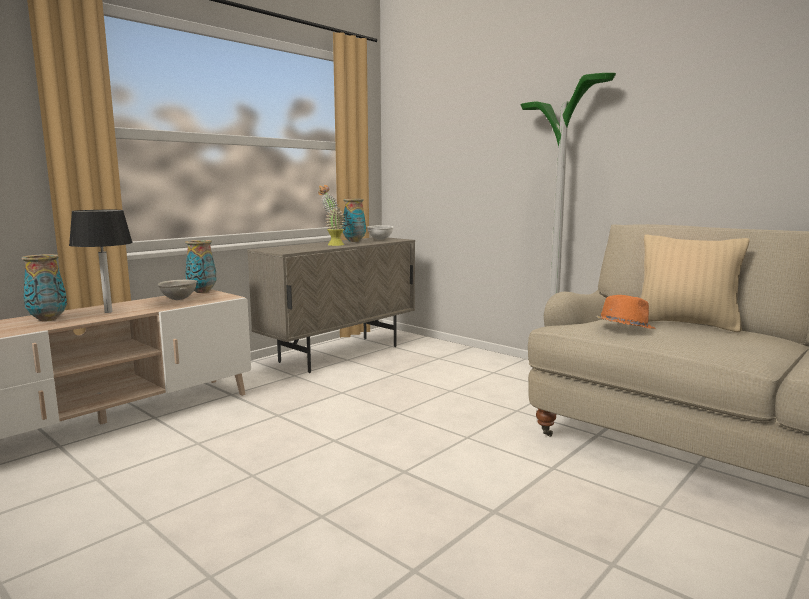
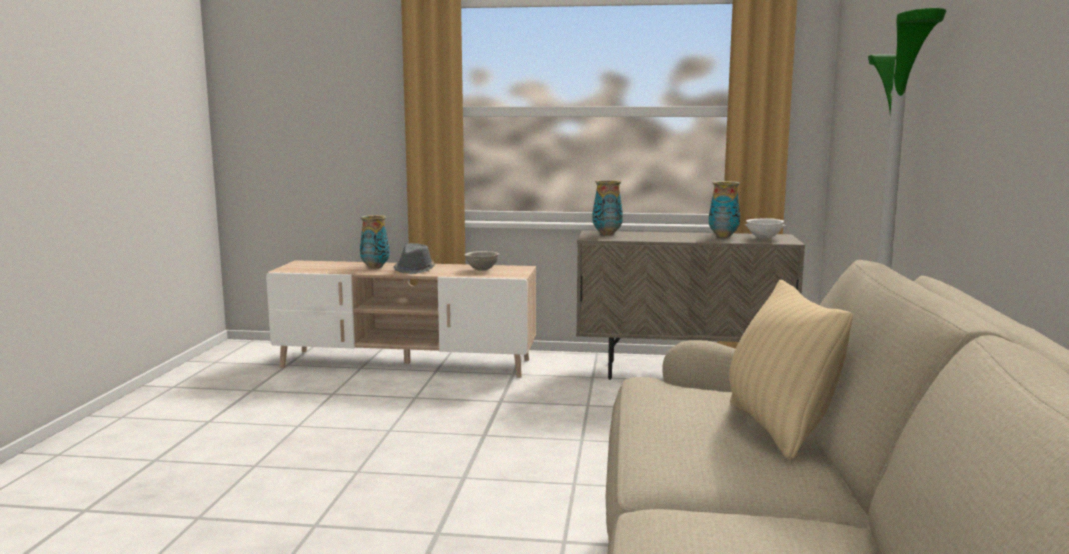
camera: 55 degrees right, 0 degrees up
(108, 312) = (415, 269): black table lamp -> grey hat
(202, 291) = (520, 267): vase -> vase (607, 233)
(332, 244) = (675, 237): potted plant -> none
(623, 328) = (669, 401): orange hat -> none

